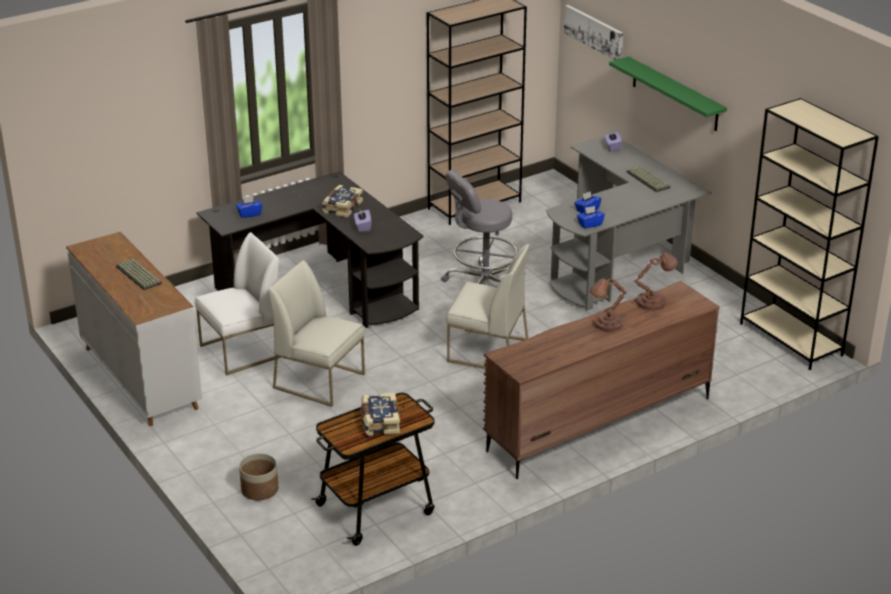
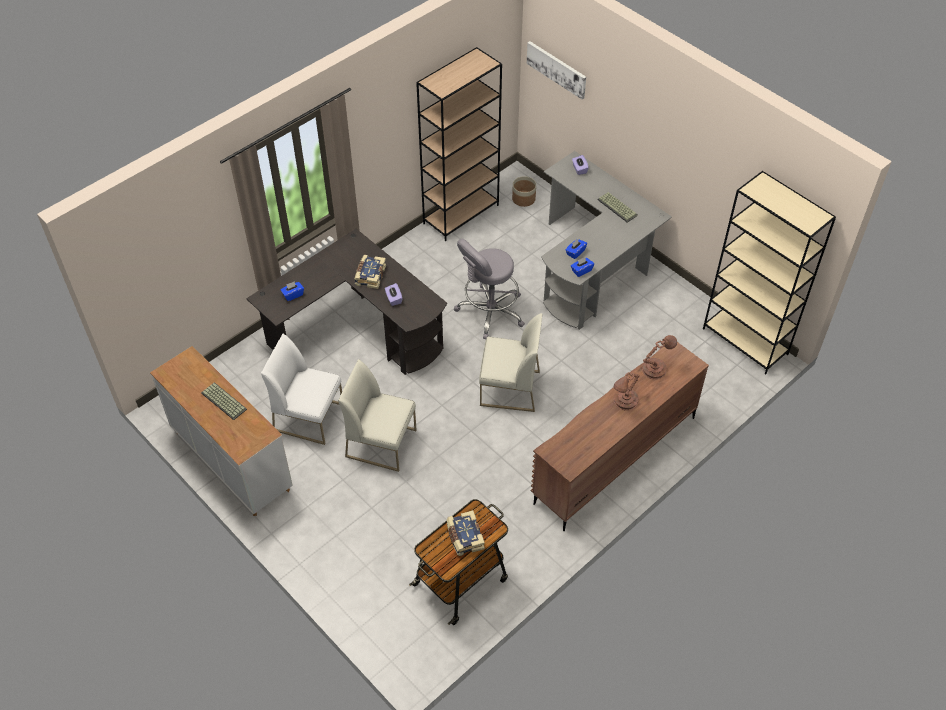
camera: 10 degrees left, 20 degrees up
(243, 351) = (309, 417): white chair -> white chair turned 120 degrees counterclockwise
(259, 490) = (363, 575): planter -> planter (523, 199)
(675, 94) = (637, 136): green shelf -> none

